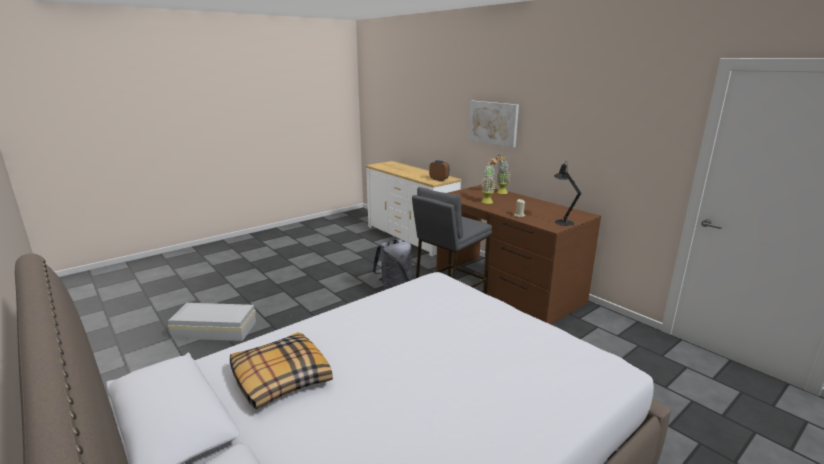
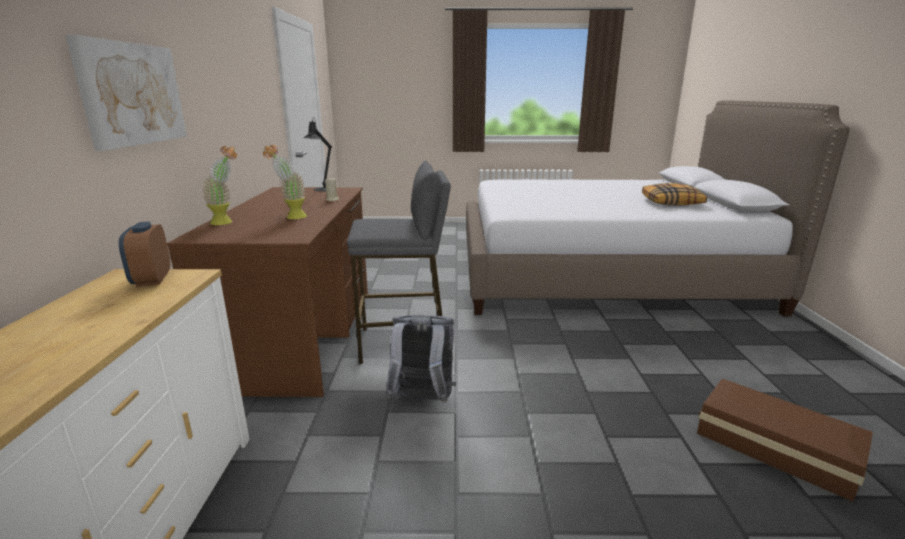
camera: 140 degrees left, 0 degrees up
(216, 330) = (773, 445): white storage box -> brown storage box

